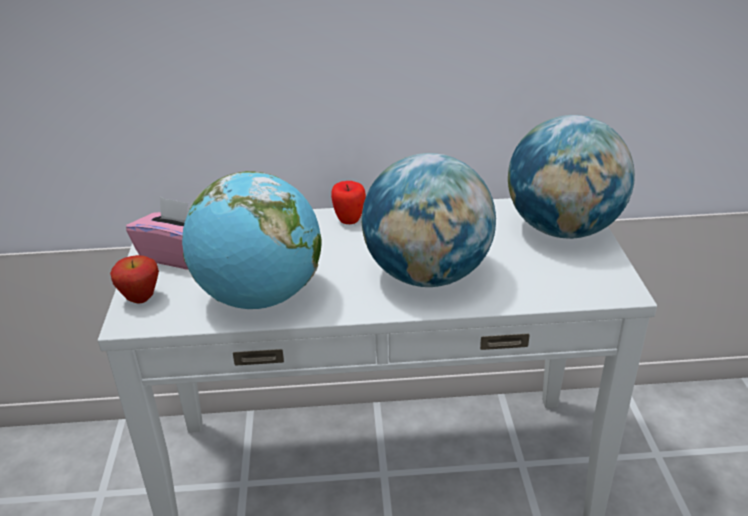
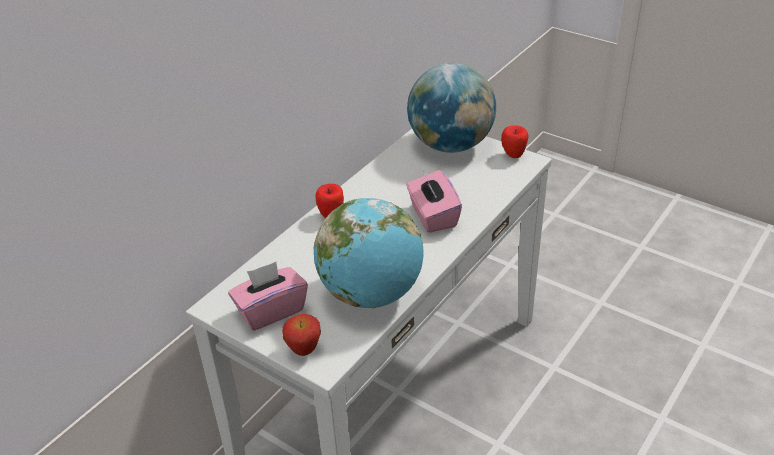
camera: 50 degrees left, 5 degrees up
(427, 275) = (433, 216): globe -> pink tissue box
(614, 276) = (513, 155): none -> apple

